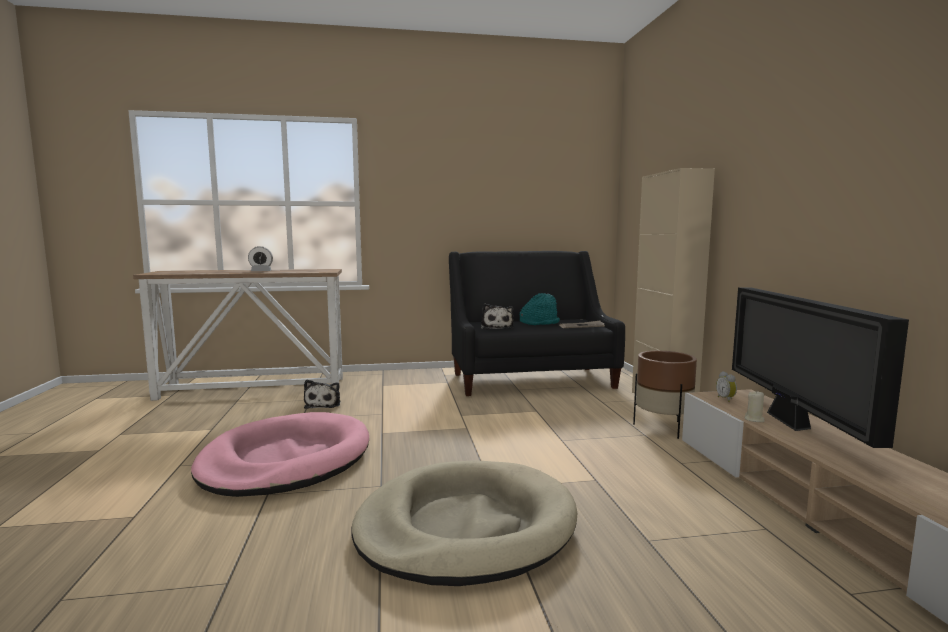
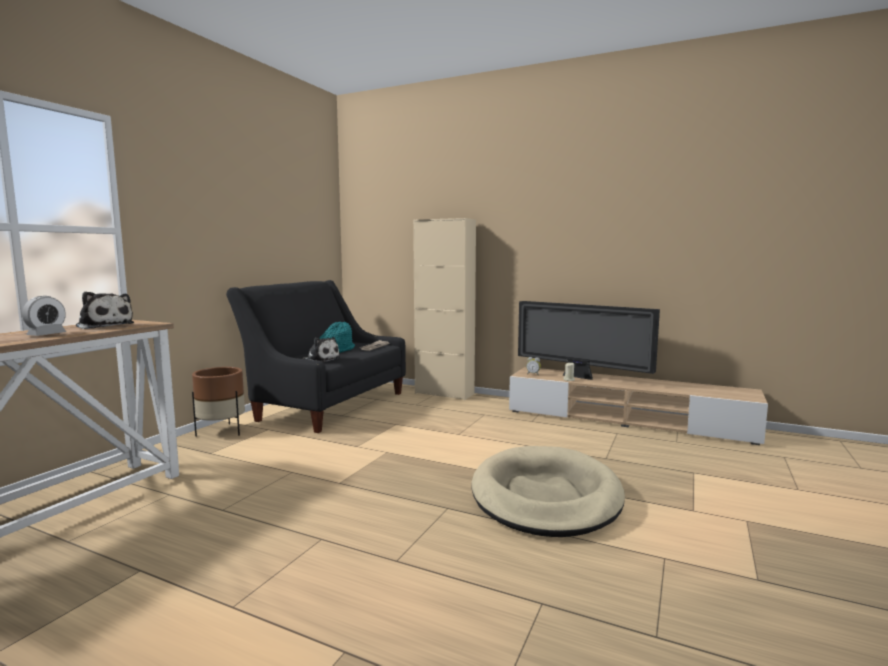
camera: 55 degrees left, 0 degrees up
(286, 460) = (329, 538): pink dog bed -> none
(323, 404) = (203, 491): plush toy -> plush toy (104, 326)
(663, 428) = (481, 407): brown planter -> brown planter (221, 432)

